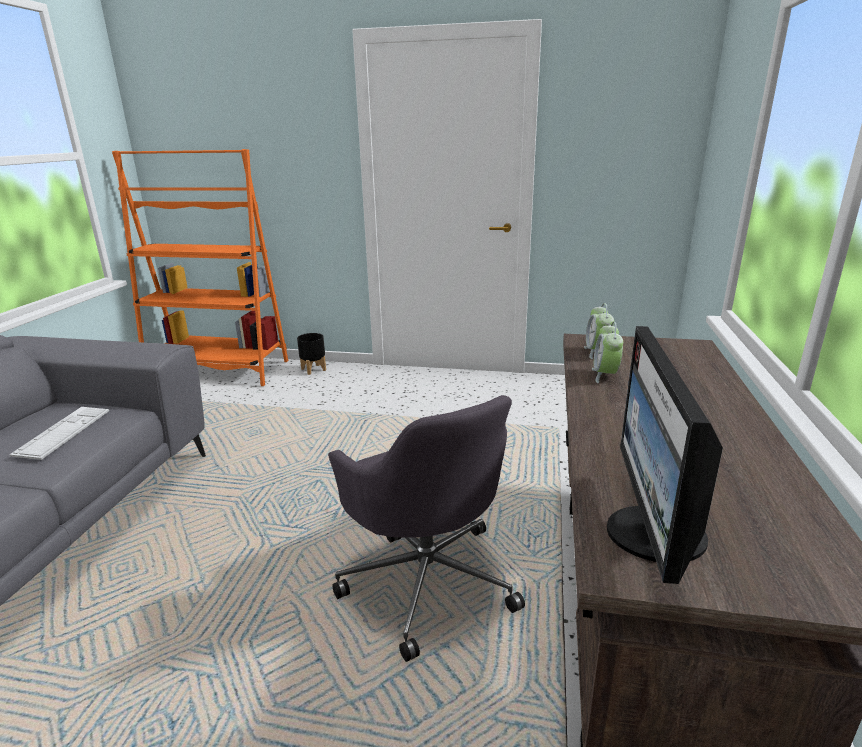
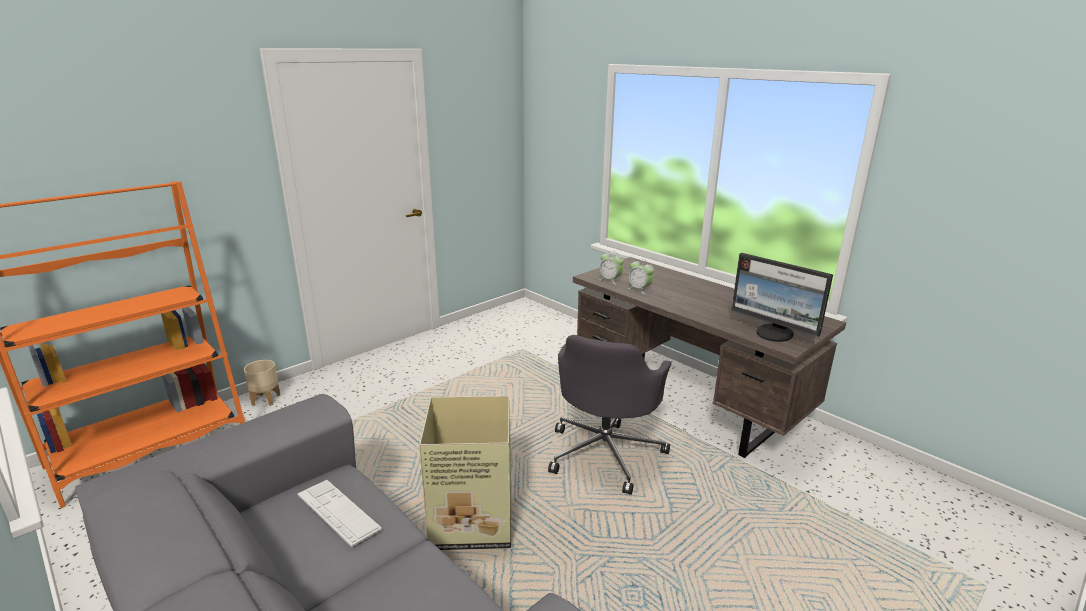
camera: 55 degrees left, 0 degrees up
(225, 537) = (470, 521): none -> cardboard box
(314, 370) = (266, 399): black planter -> beige planter
(428, 579) = (605, 452): grey office chair -> grey office chair turned 105 degrees clockwise

